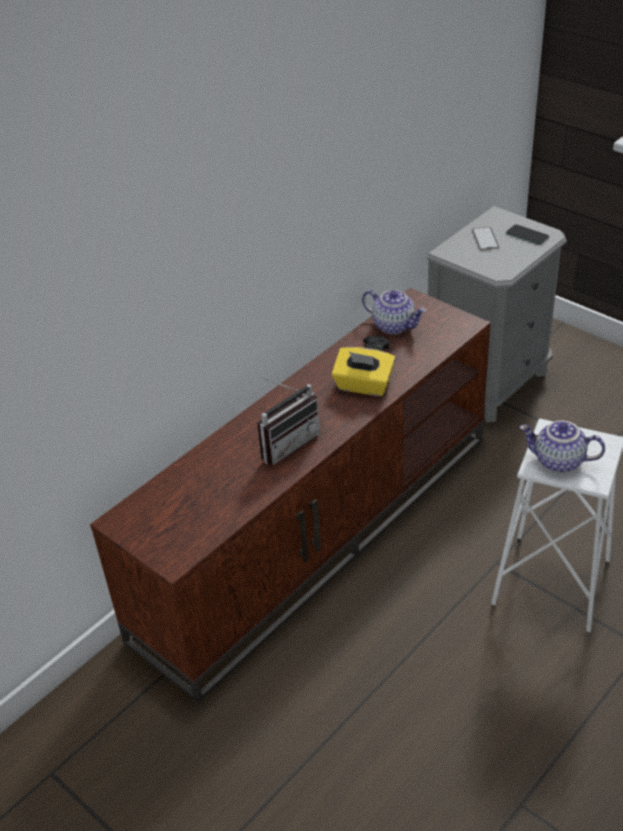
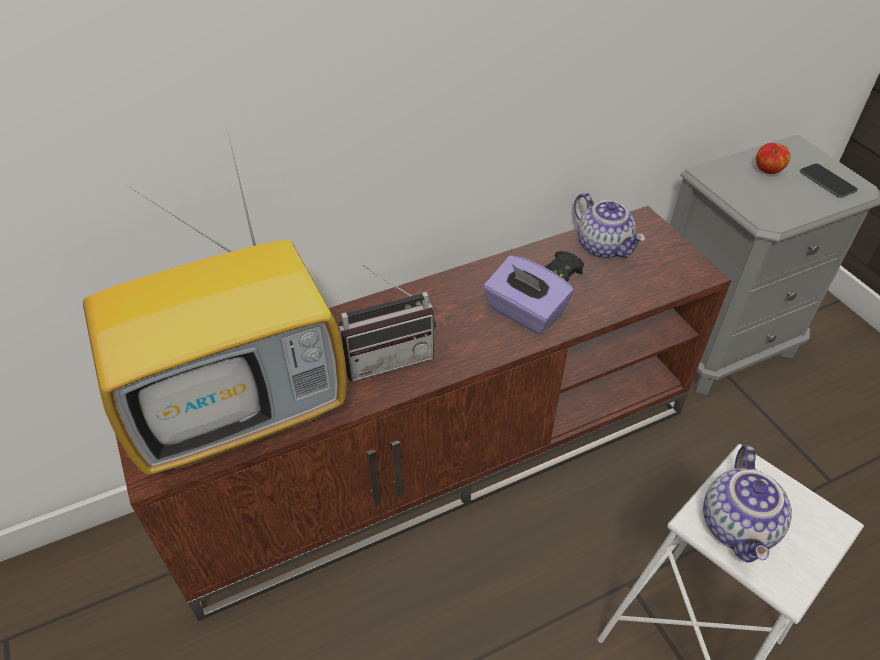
camera: 20 degrees right, 5 degrees up
(208, 506) = (243, 409): none -> television
(363, 385) = (524, 312): yellow tissue box -> purple tissue box
(485, 239) = (767, 171): phone -> apple
(558, 462) = (739, 527): teapot -> teapot turned 120 degrees counterclockwise

